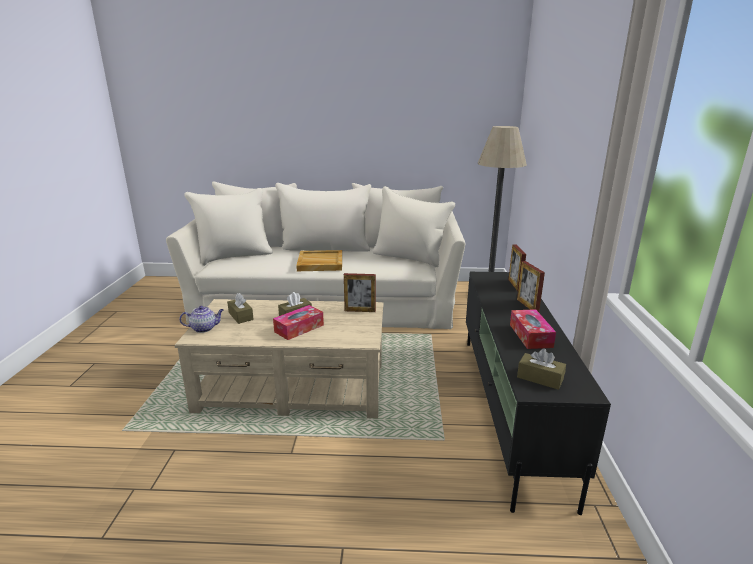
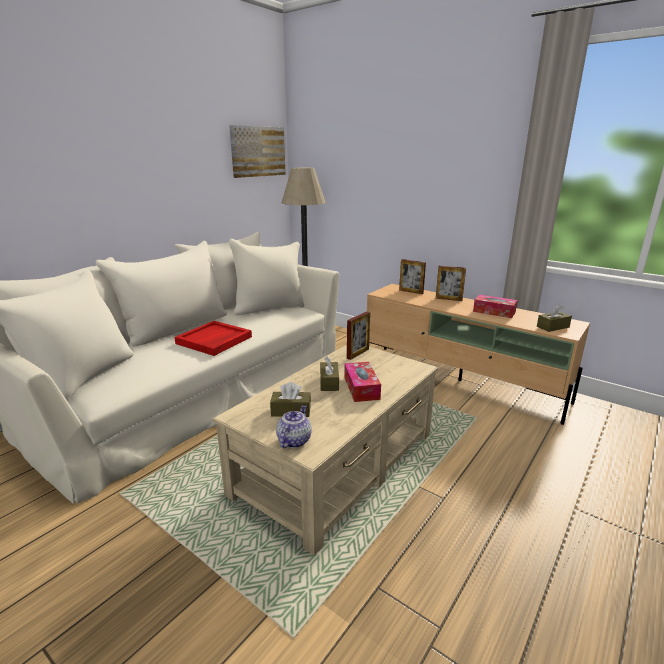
camera: 55 degrees left, 0 degrees up
(320, 263) = (214, 340): beige tray -> red tray
(475, 107) = (257, 151): none -> picture
(510, 409) = (460, 381): black tv stand -> beige tv stand

